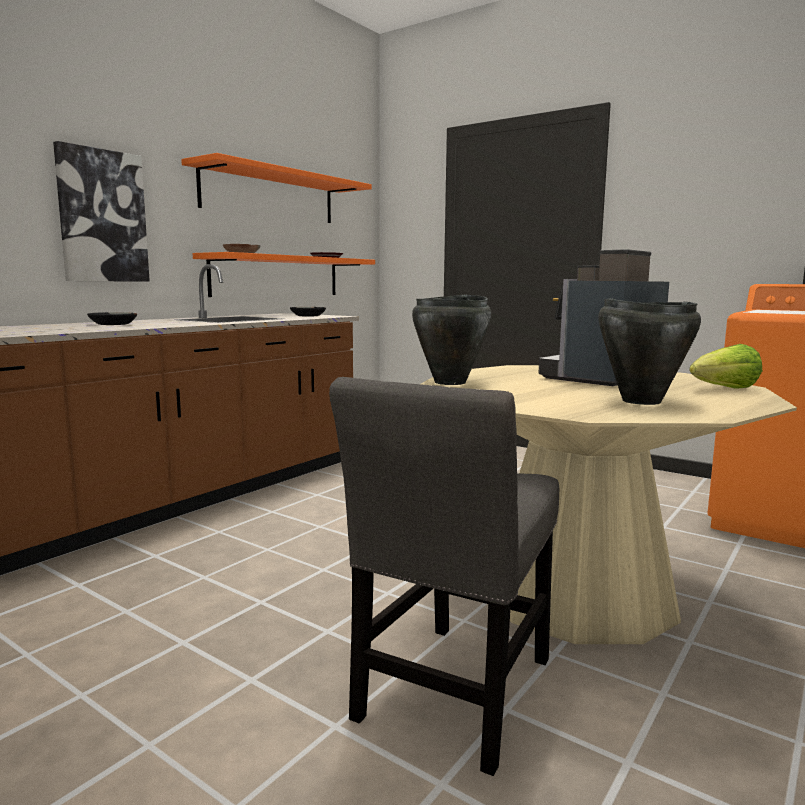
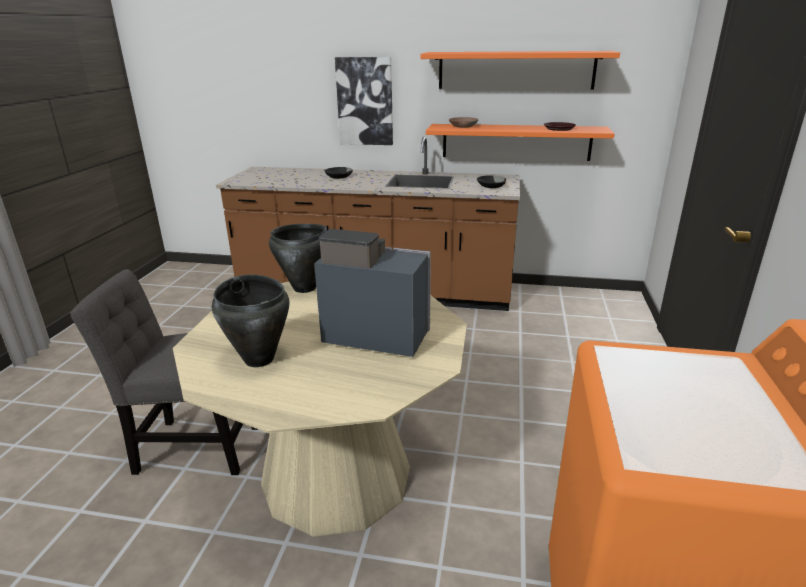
camera: 65 degrees right, 15 degrees up
(724, 389) = (350, 394): lettuce -> none

